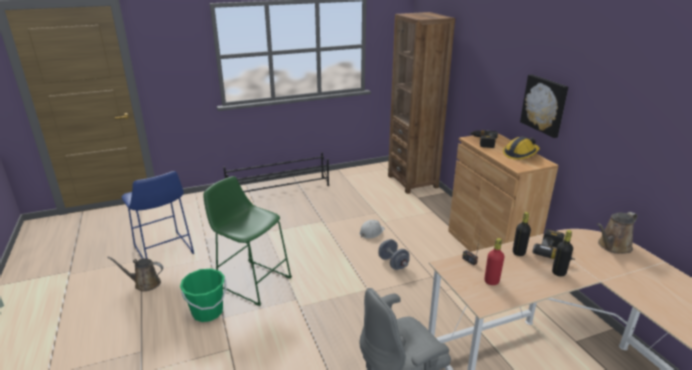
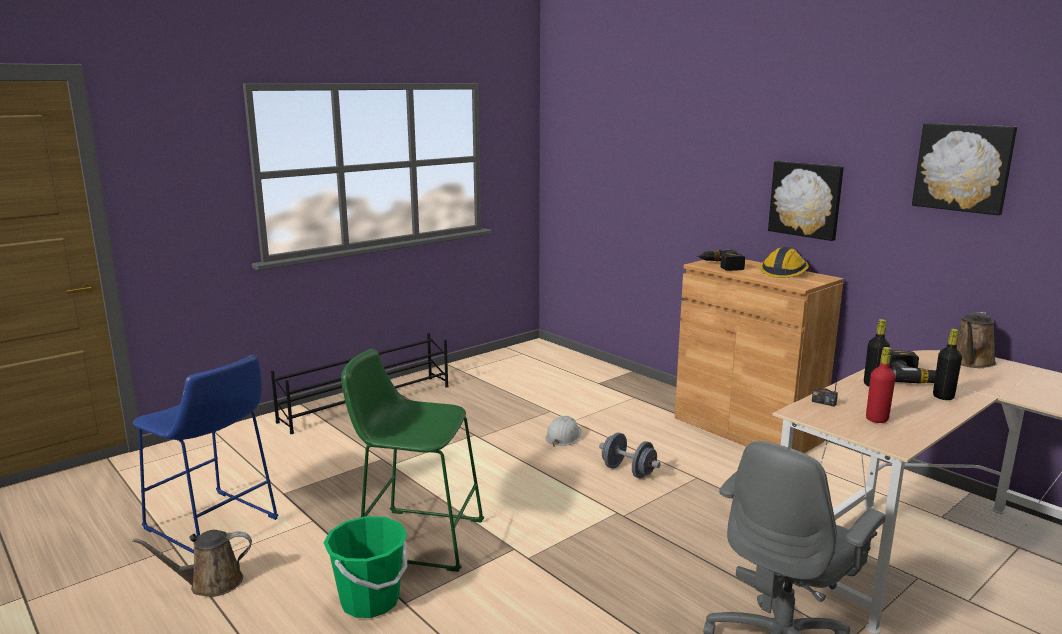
camera: 20 degrees left, 10 degrees down
(412, 181) = (575, 364): brown bookcase -> none
(641, 104) = (963, 167): none -> picture

